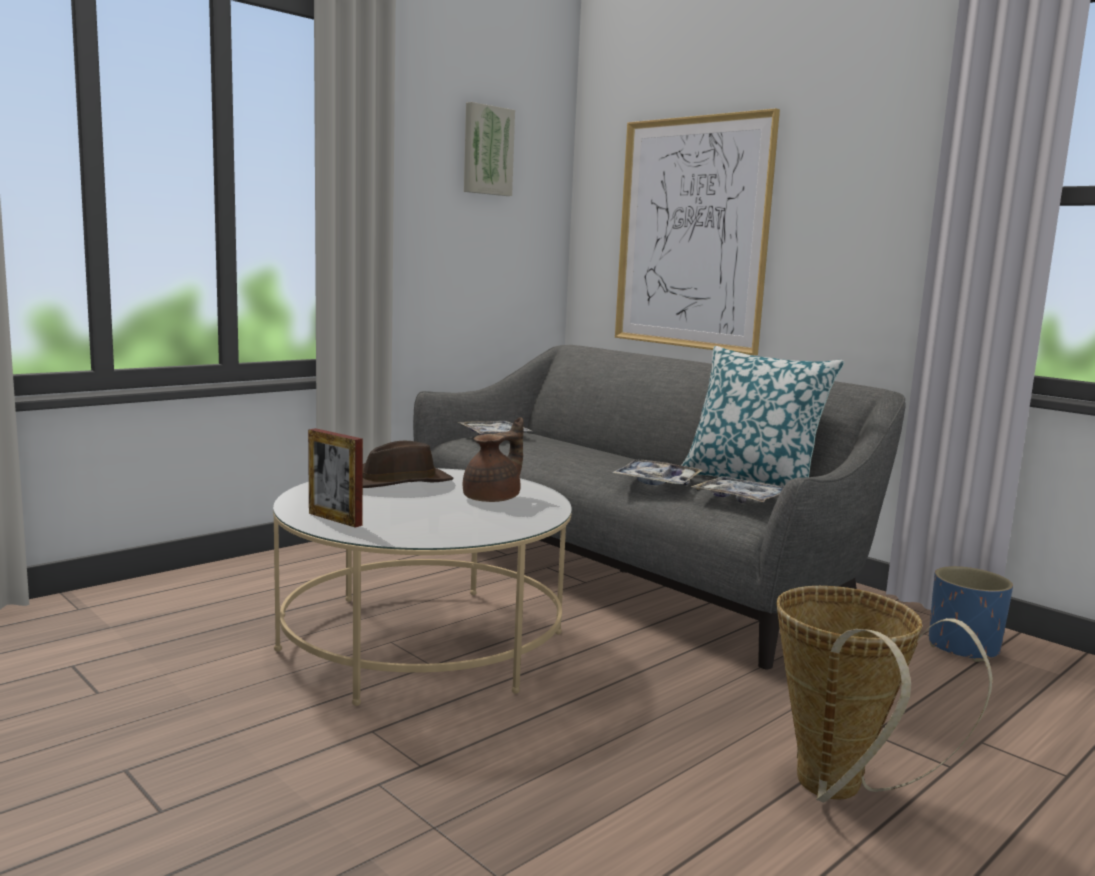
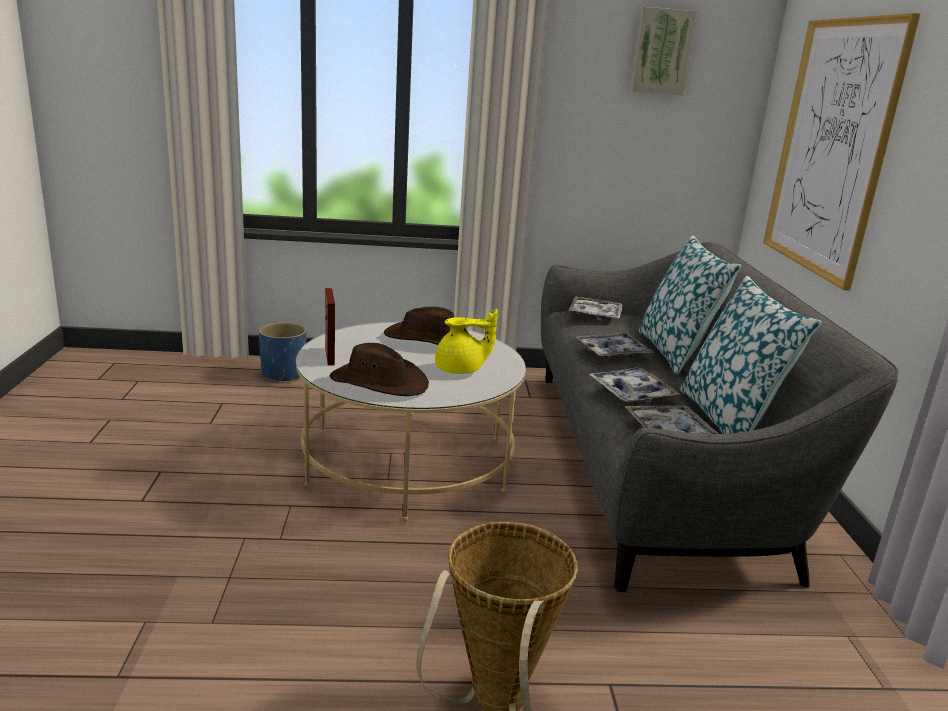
camera: 40 degrees right, 10 degrees up
(446, 527) = (379, 382): none -> brown hat
(494, 498) = (461, 370): brown teapot -> yellow teapot
(575, 458) = (613, 352): none -> tray
(616, 449) = (676, 353): none -> pillow
(963, 648) = (866, 669): blue planter -> blue planter (283, 374)

